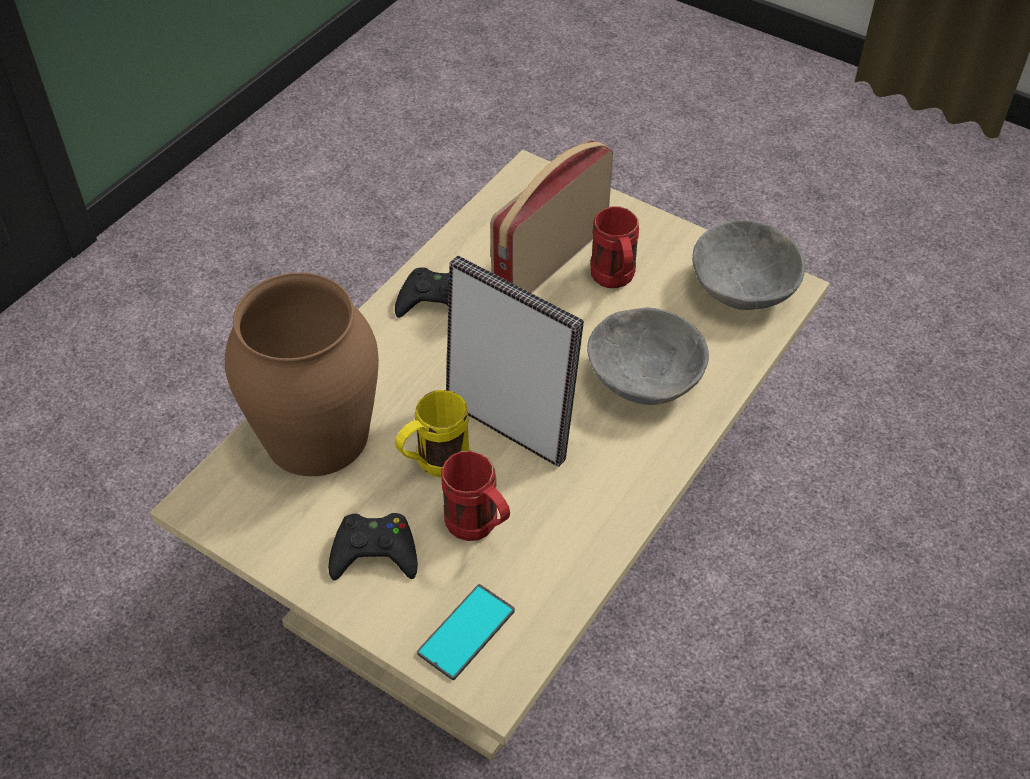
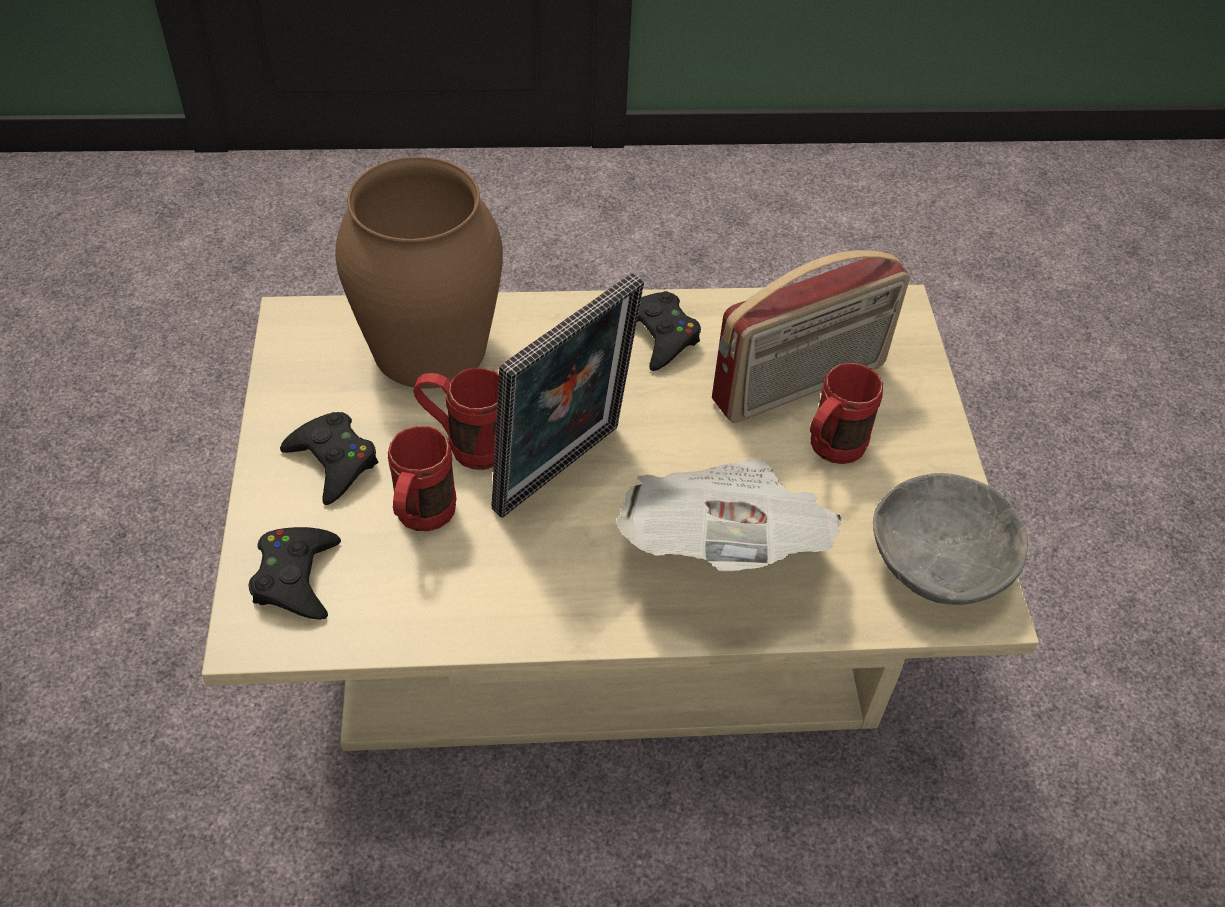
camera: 50 degrees right, 0 degrees up
(433, 465) = (465, 445): yellow mug -> red mug
(466, 632) = (296, 578): phone -> black game controller
(510, 425) = (564, 473): picture frame -> picture frame turned 45 degrees clockwise
(549, 260) = (800, 385): radio -> radio turned 150 degrees clockwise
(642, 378) = (723, 545): grey bowl -> newspaper

